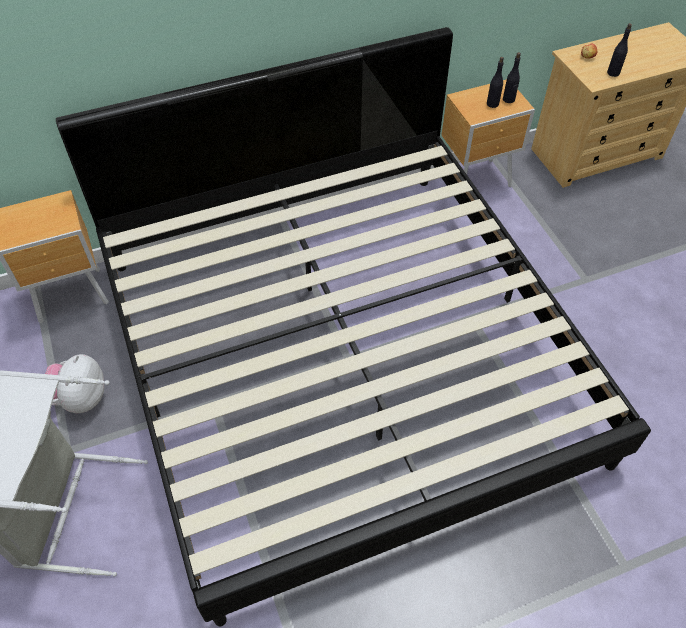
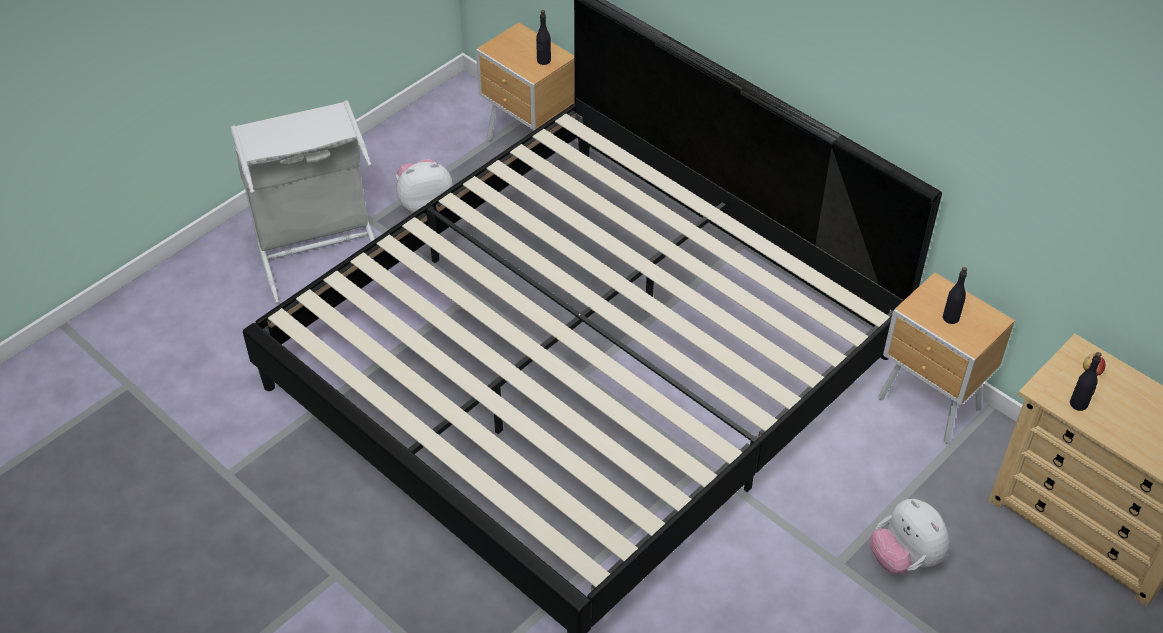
camera: 65 degrees right, 5 degrees down
(508, 99) = (972, 330): black bottle -> black bottle (543, 60)
(592, 244) = (904, 558): none -> plush toy

